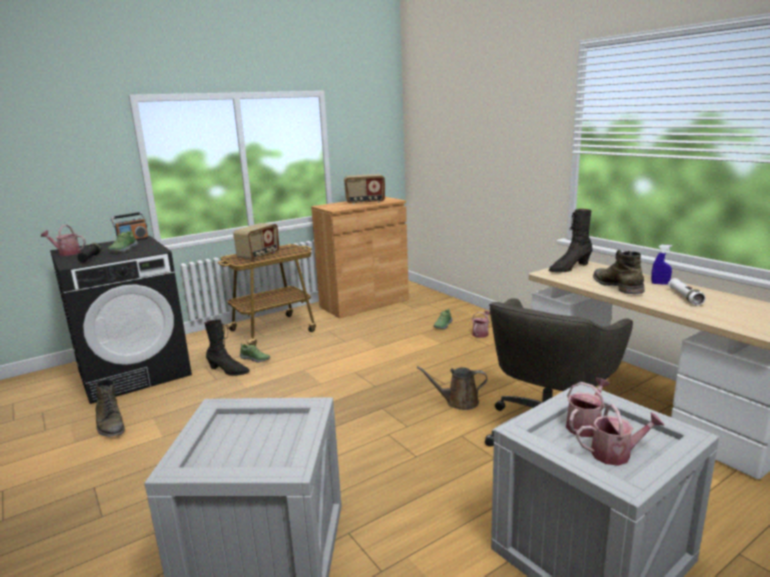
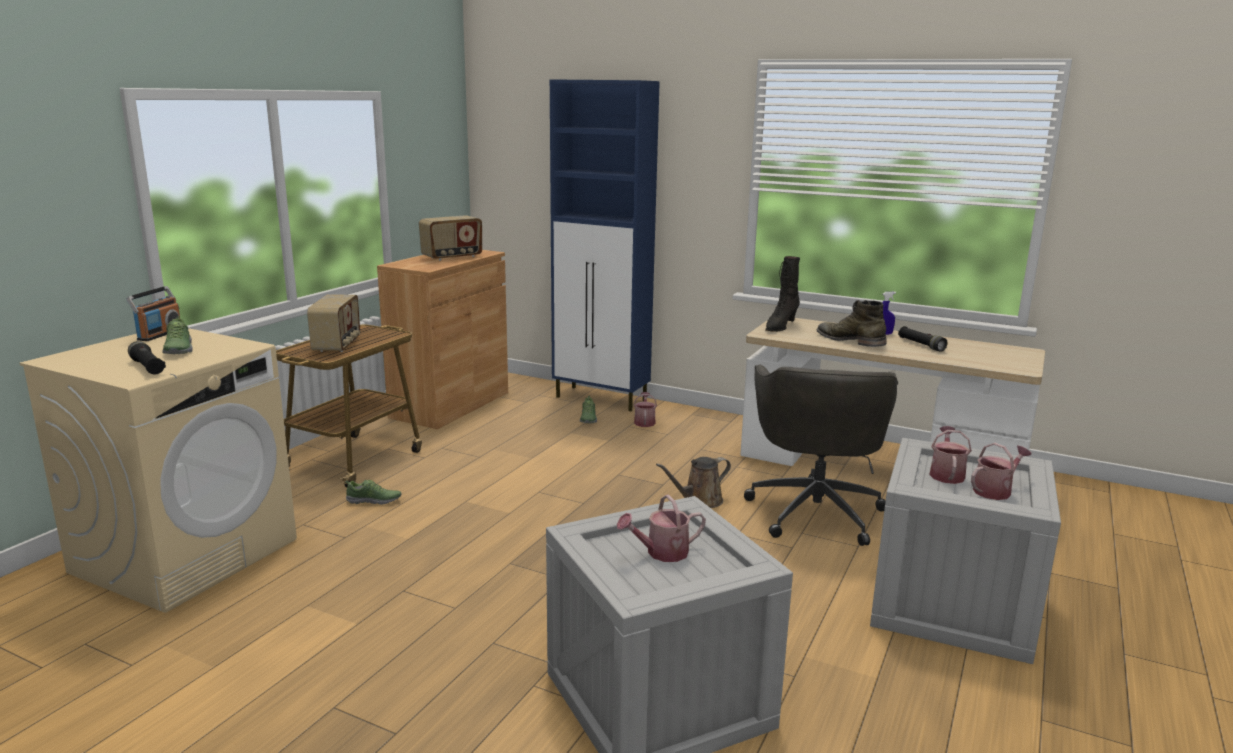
camera: 30 degrees left, 0 degrees up
(67, 253) = (74, 364): watering can -> watering can (661, 553)
(110, 424) = (246, 629): green boot -> none
(135, 372) = (187, 555): black washing machine -> beige washing machine
(228, 371) = (351, 524): black boot -> none
(467, 312) = (602, 399): none -> blue cabinet
(684, 297) = (921, 345): white flashlight -> black flashlight

